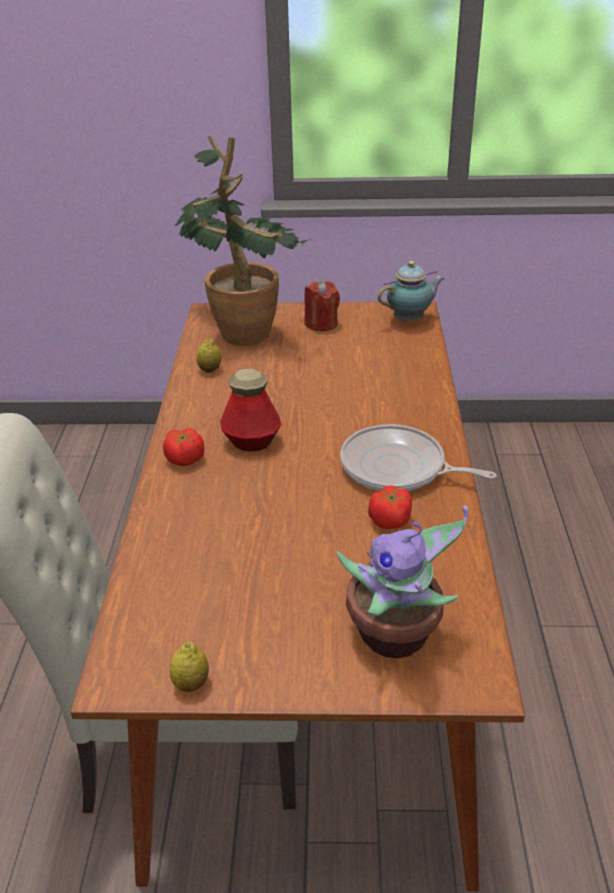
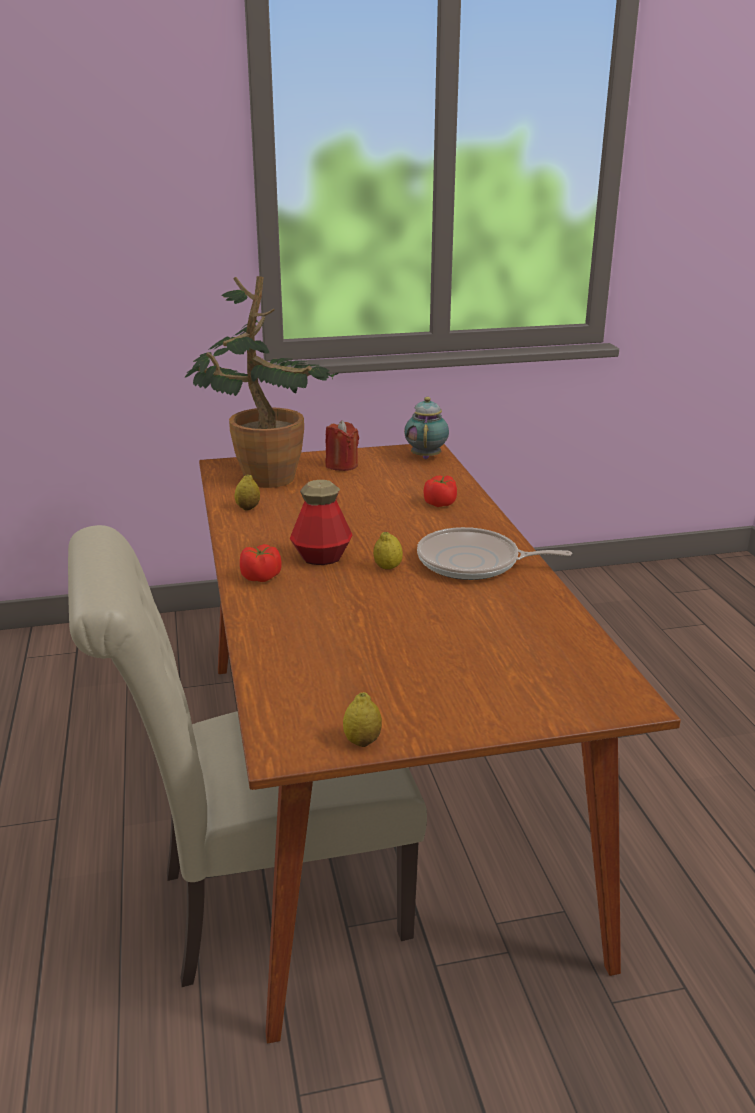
camera: 15 degrees left, 10 degrees down
(310, 463) = (388, 567): none -> lemon
(390, 520) = (487, 600): tomato -> tomato (440, 503)
(396, 636) = (539, 681): potted plant -> none
(410, 320) = (426, 456): teapot -> teapot turned 45 degrees counterclockwise

